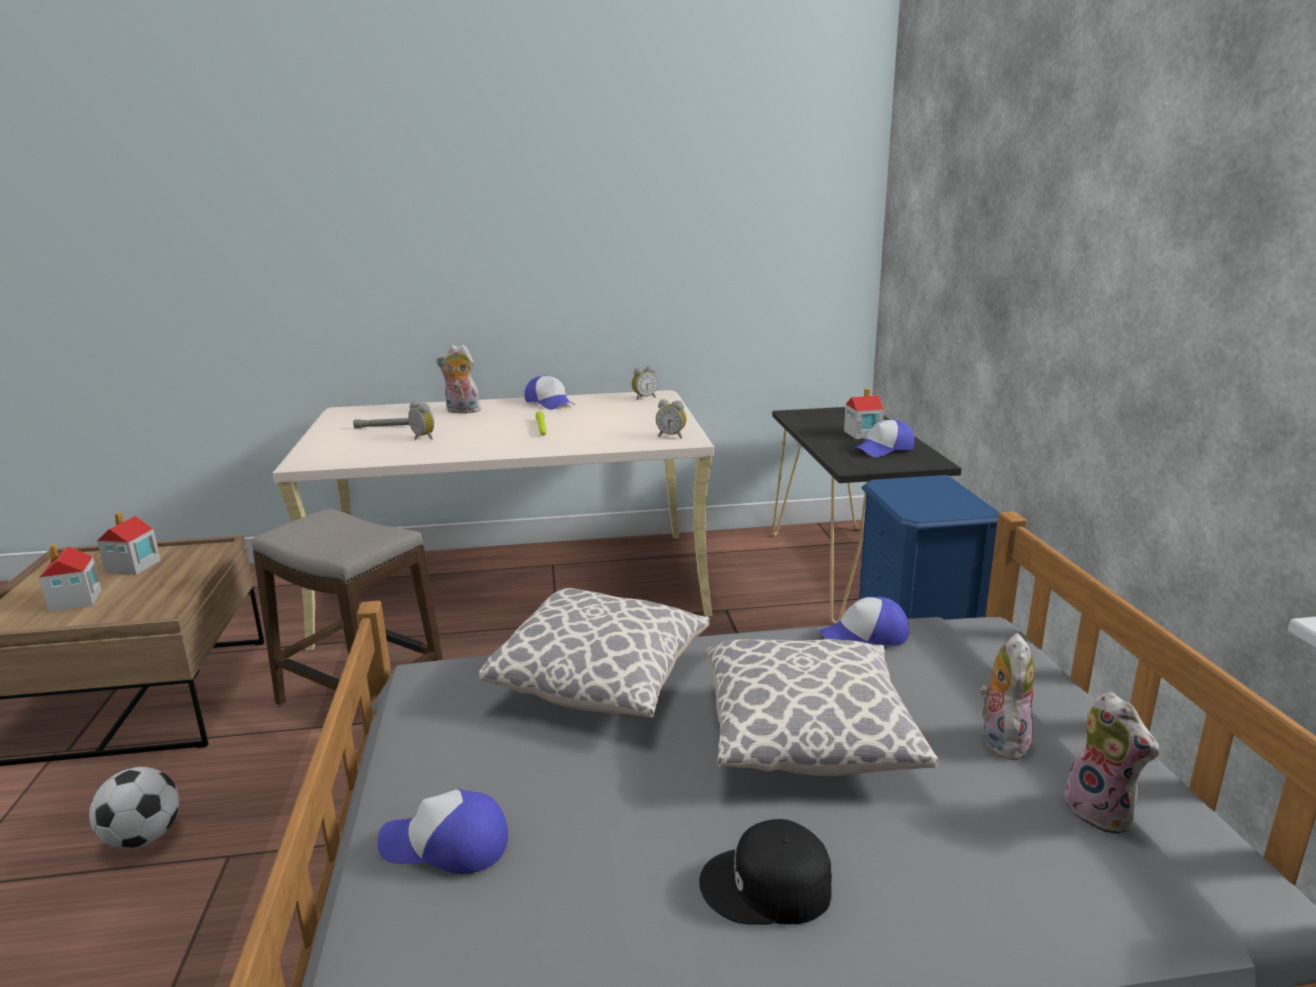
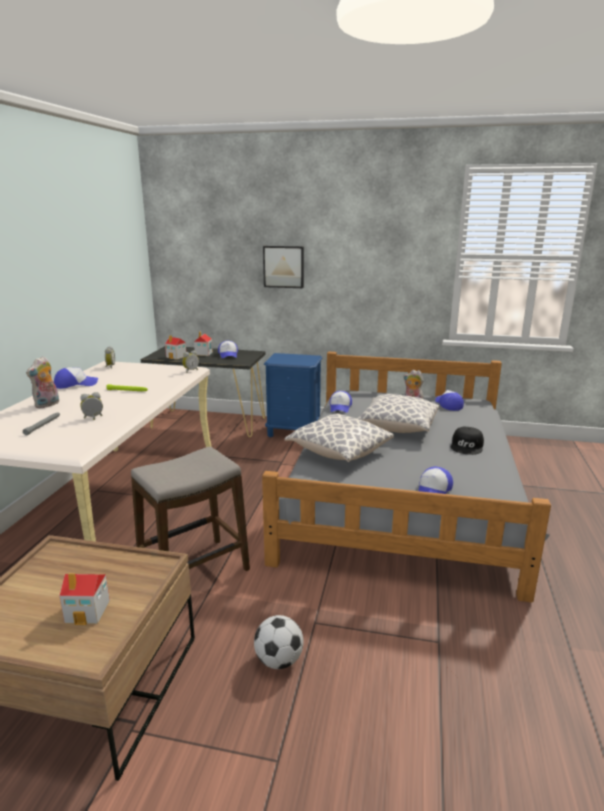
camera: 70 degrees left, 0 degrees up
(133, 566) = (42, 588): toy house -> toy house (176, 357)
(1018, 276) = (284, 266): none -> picture
(1102, 812) = (448, 405): plush toy -> cap

